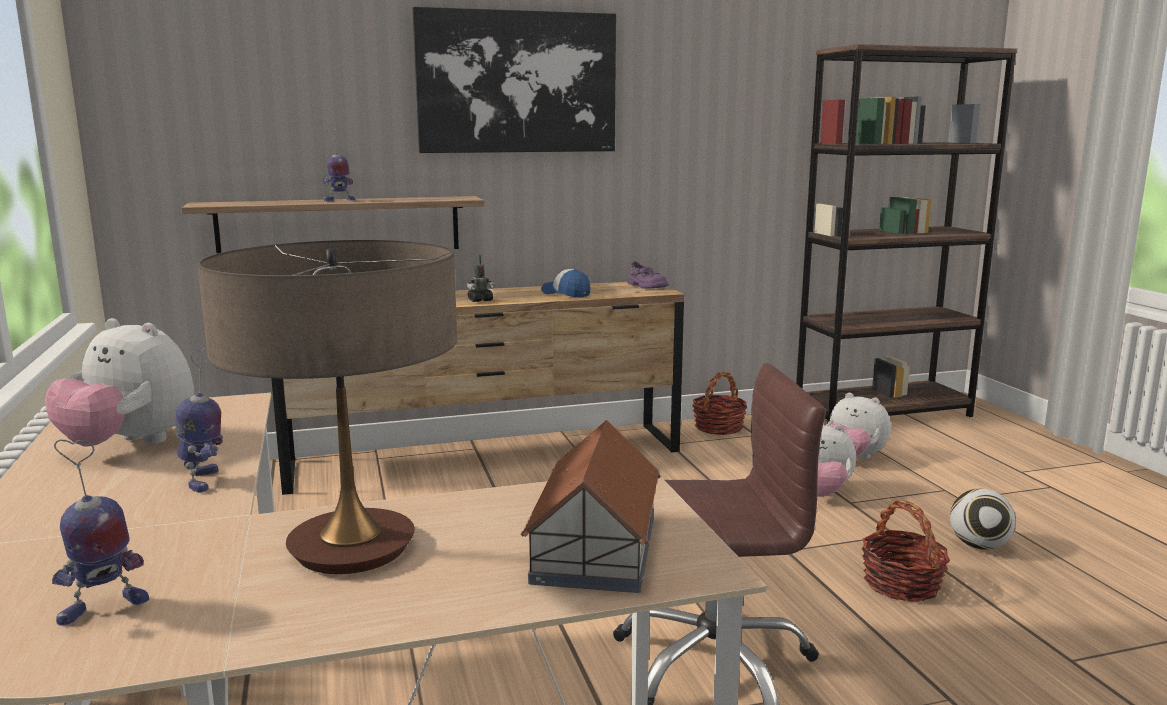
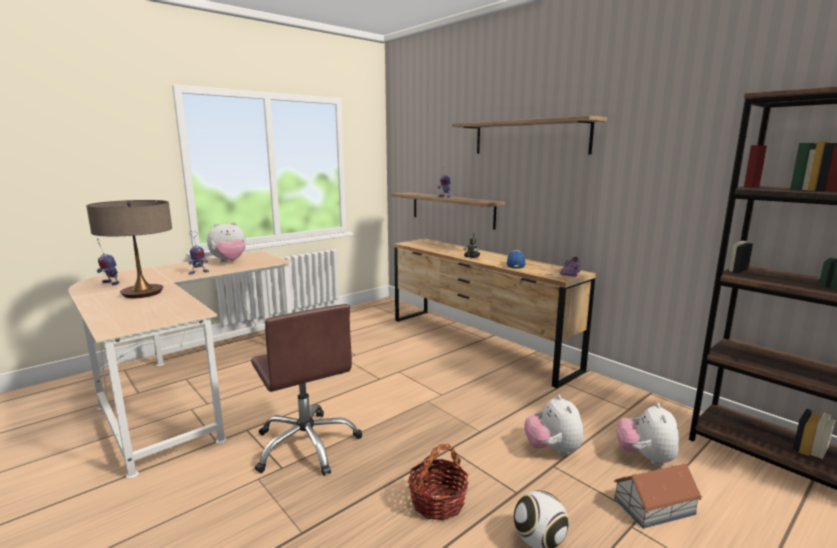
camera: 65 degrees right, 0 degrees up
(130, 445) = (229, 262): plush toy -> plush toy turned 120 degrees counterclockwise
(517, 82) = (529, 137): picture -> shelf
(594, 549) = (134, 316): toy house -> toy house (653, 506)
(718, 427) = (620, 393): basket -> none

